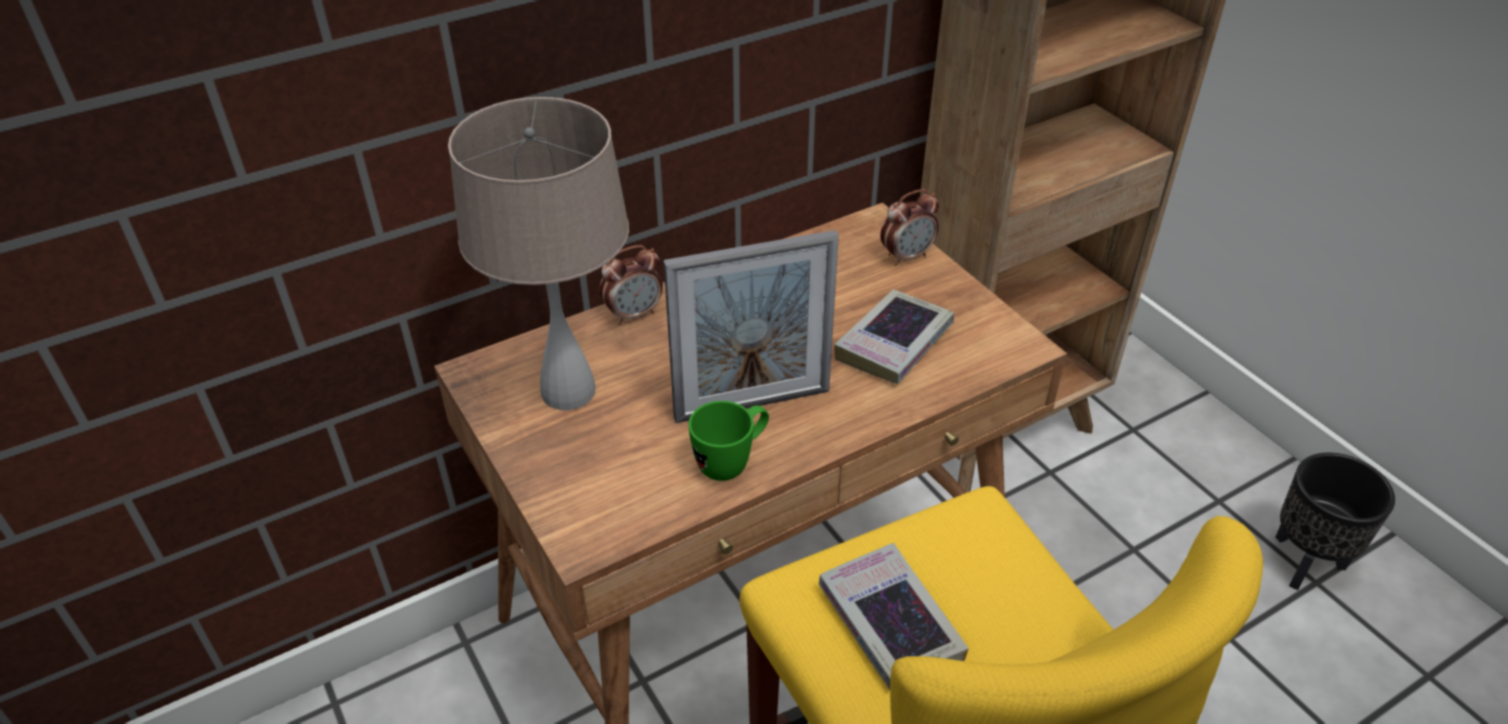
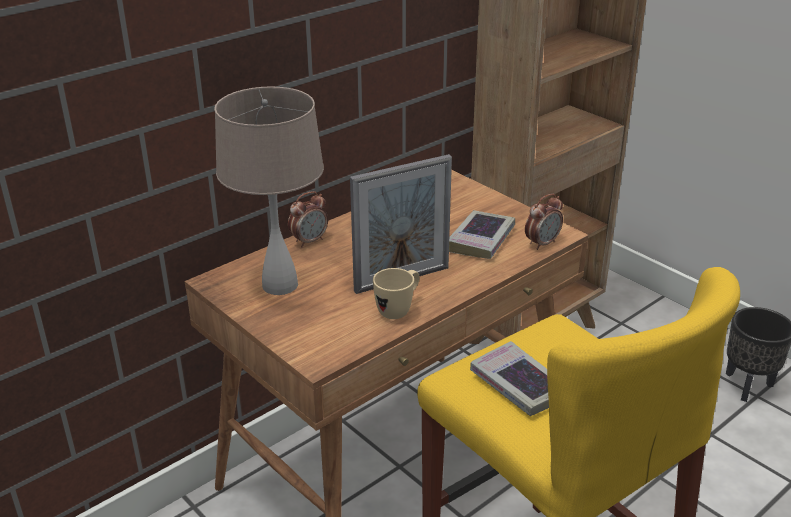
camera: 10 degrees left, 10 degrees down
(732, 462) = (398, 309): green mug -> beige mug
(907, 256) = (475, 195): alarm clock -> alarm clock (542, 243)

